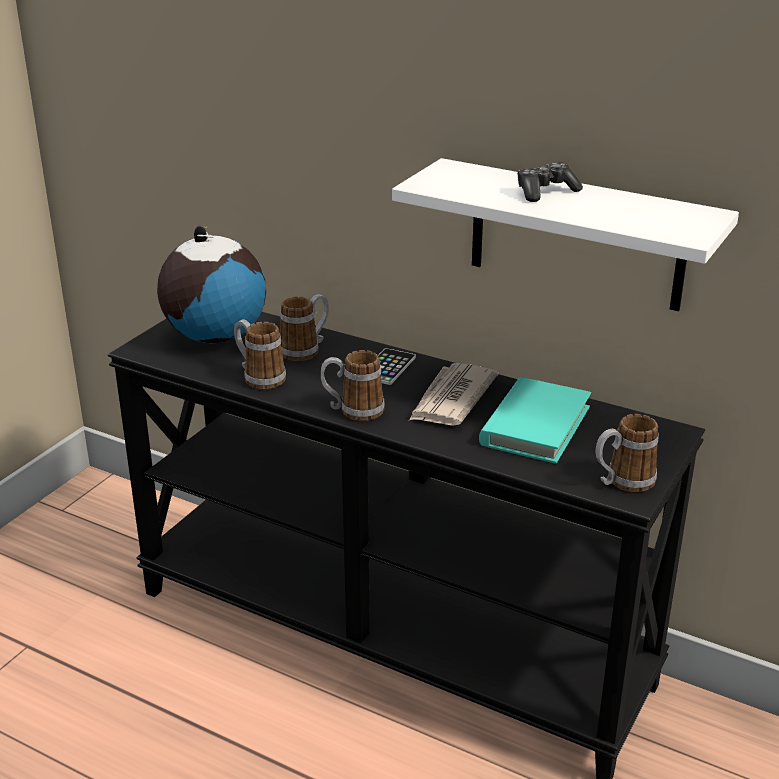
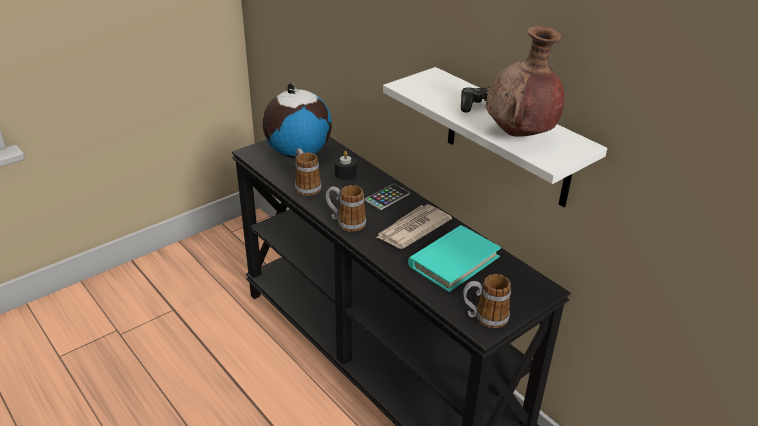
camera: 20 degrees right, 5 degrees up
(305, 349) = (345, 173): mug -> black candle
(625, 215) = (519, 135): none -> brown vase

